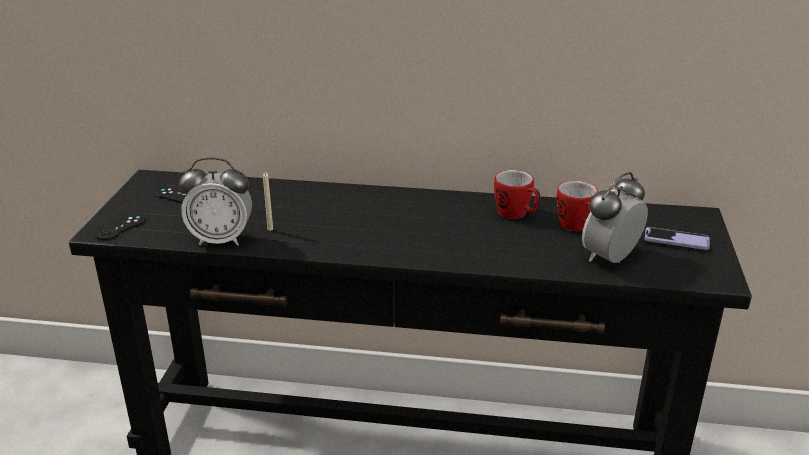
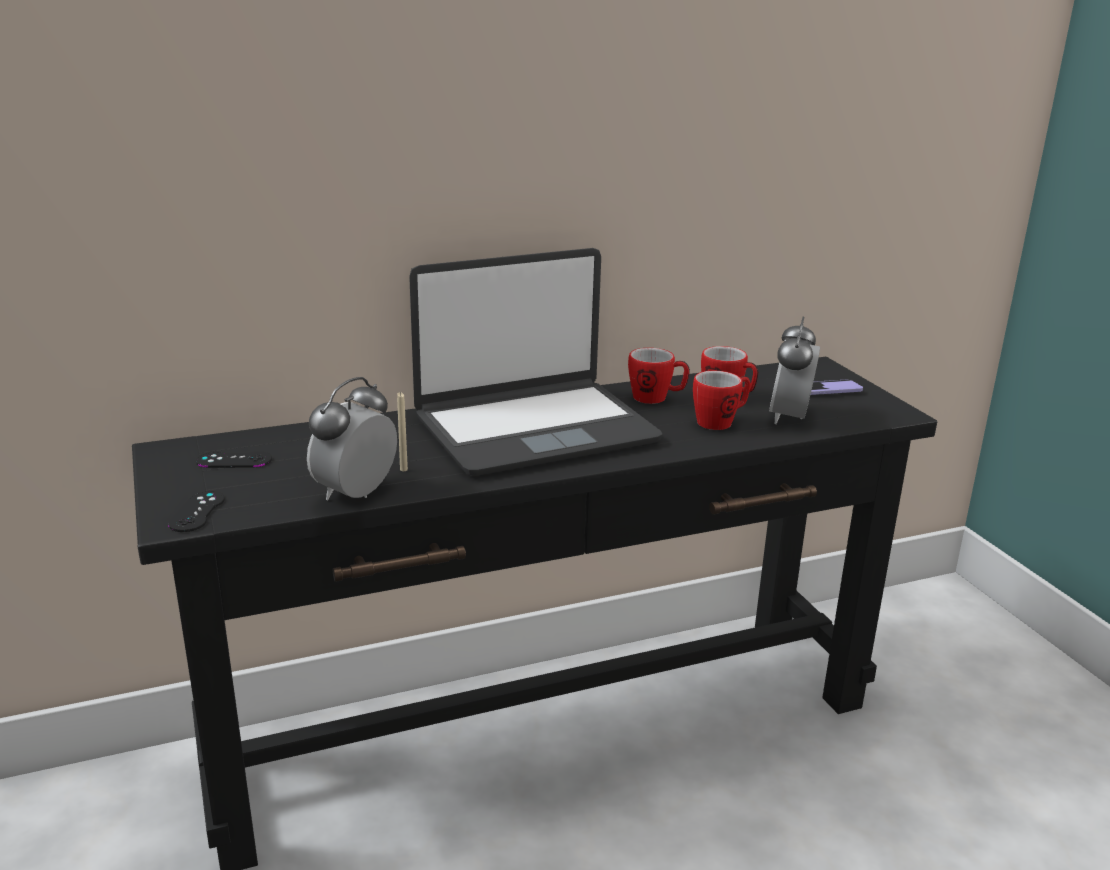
camera: 30 degrees left, 5 degrees down
(221, 239) = (355, 494): alarm clock -> alarm clock turned 150 degrees clockwise
(393, 219) = (534, 429): none -> laptop
(545, 248) = (720, 422): none -> mug

